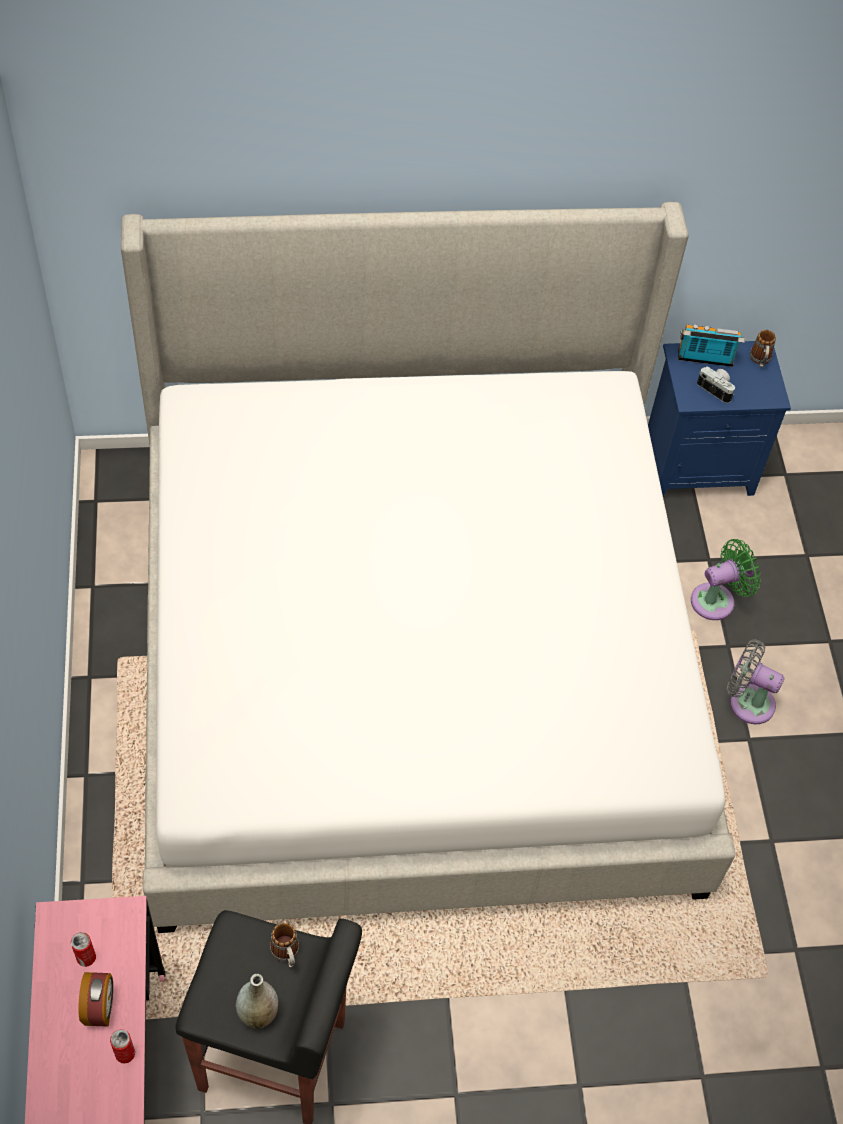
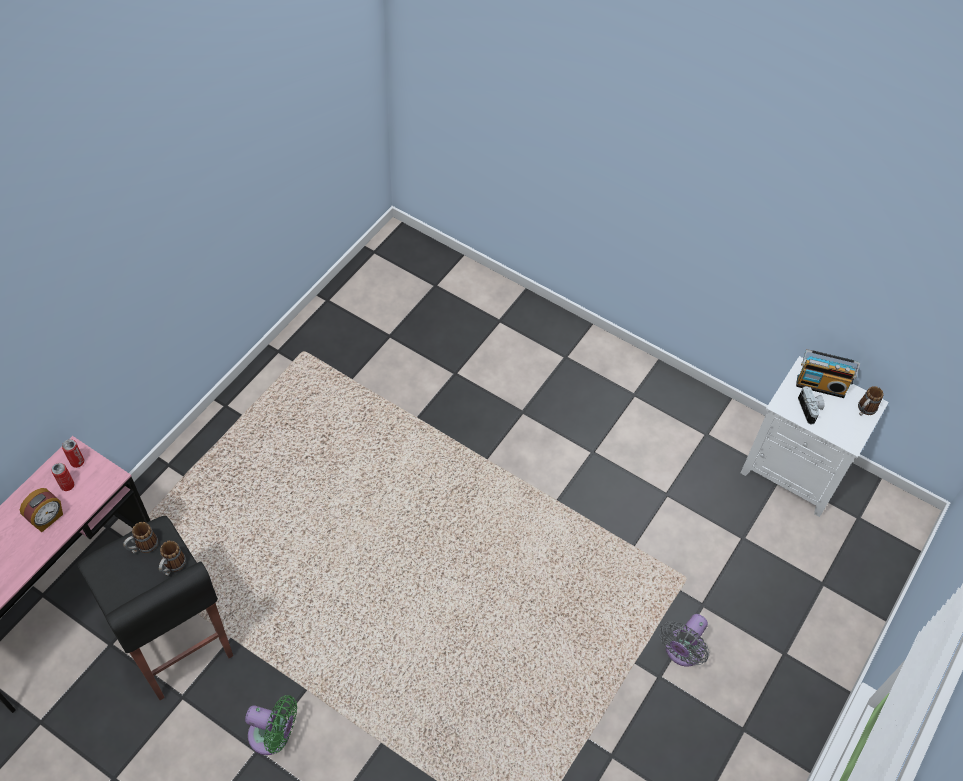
camera: 40 degrees right, 0 degrees up
(125, 1053) = (35, 554): can -> can (77, 462)
(234, 958) = (143, 546): none -> mug
(257, 1013) = (125, 587): grey vase -> none
(412, 659) = (476, 468): bed -> none
(699, 464) = (796, 470): blue nightstand -> white nightstand
(705, 359) = (821, 385): radio -> radio turned 150 degrees clockwise
(717, 600) = (723, 569): green fan -> green fan (273, 736)
(747, 701) = (682, 651): grey fan -> grey fan turned 120 degrees counterclockwise

